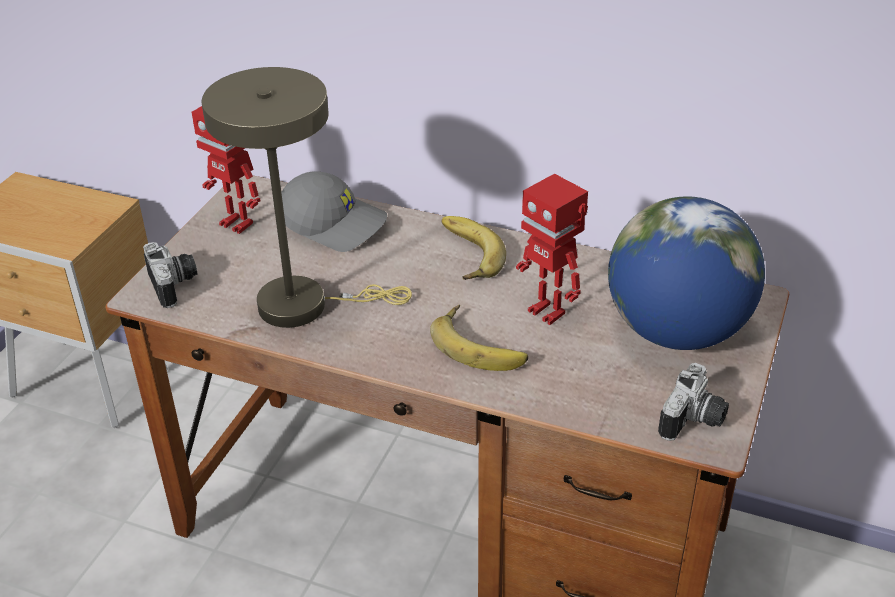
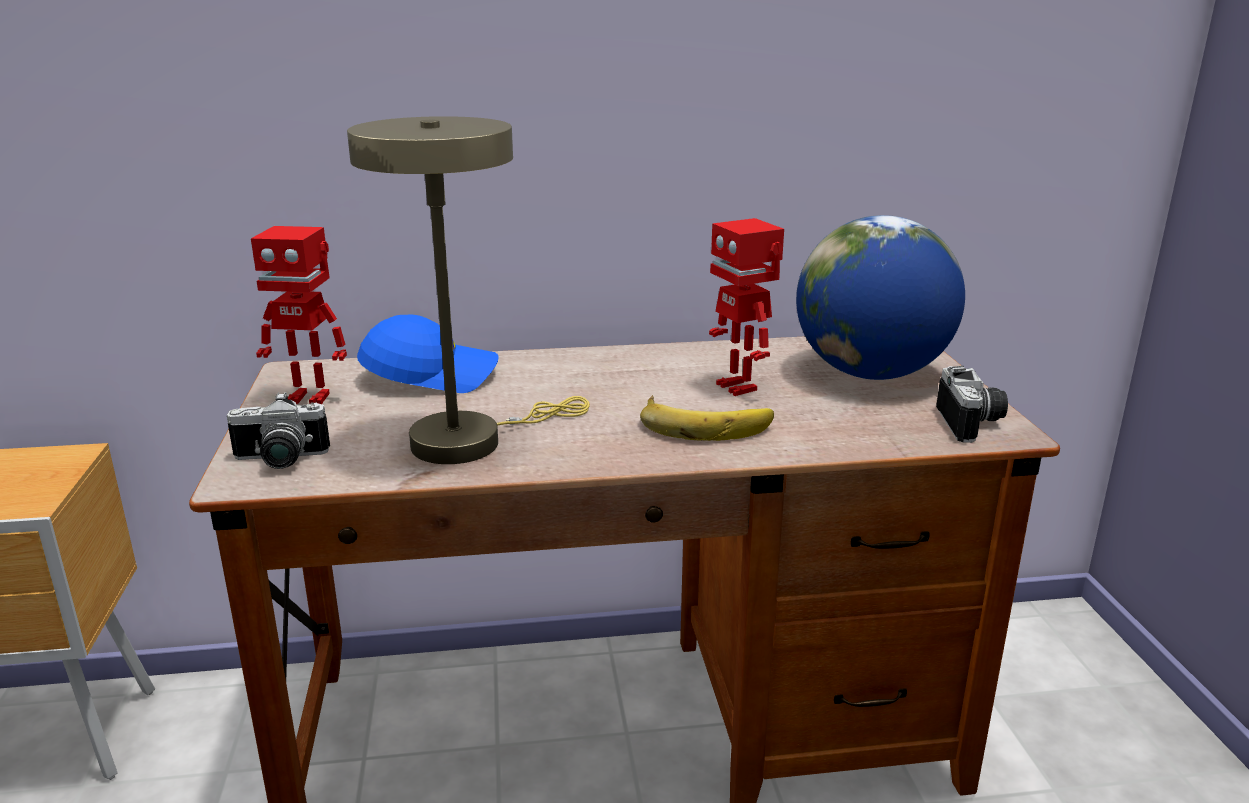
camera: 30 degrees left, 15 degrees down
(176, 285) = (279, 461): camera -> camera turned 135 degrees clockwise
(334, 223) = (431, 375): grey cap -> blue cap
(465, 254) = (603, 368): banana -> none
(548, 312) = (739, 387): toy robot -> toy robot turned 45 degrees clockwise

